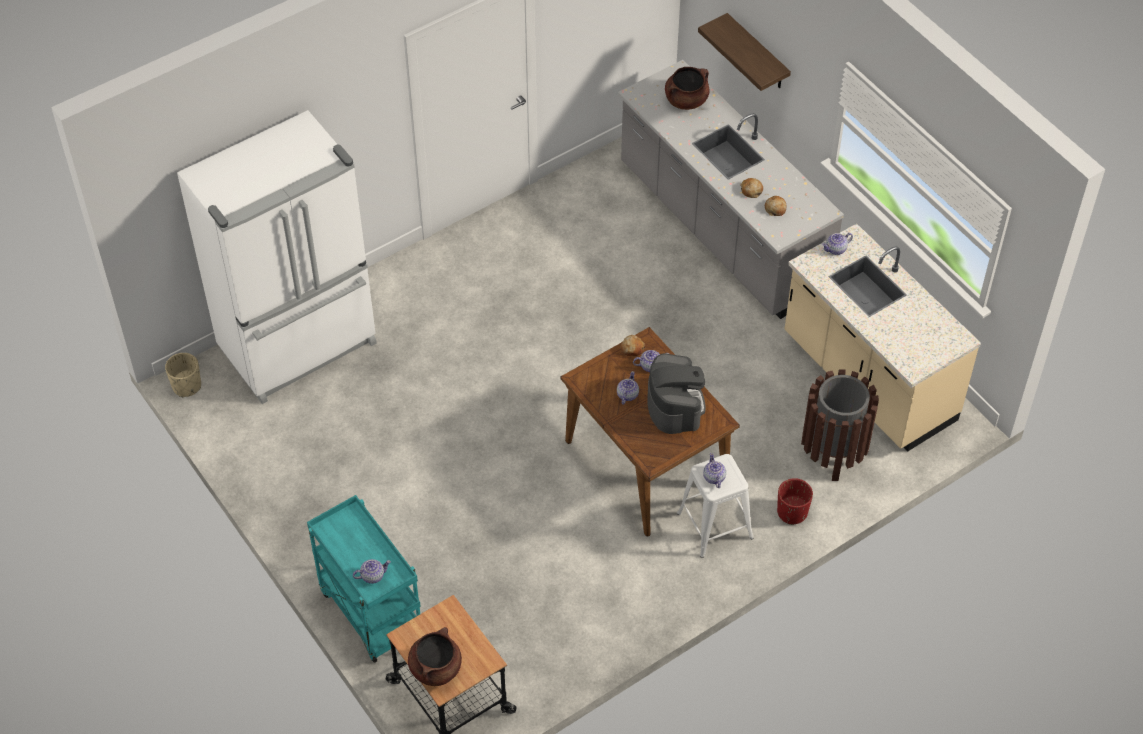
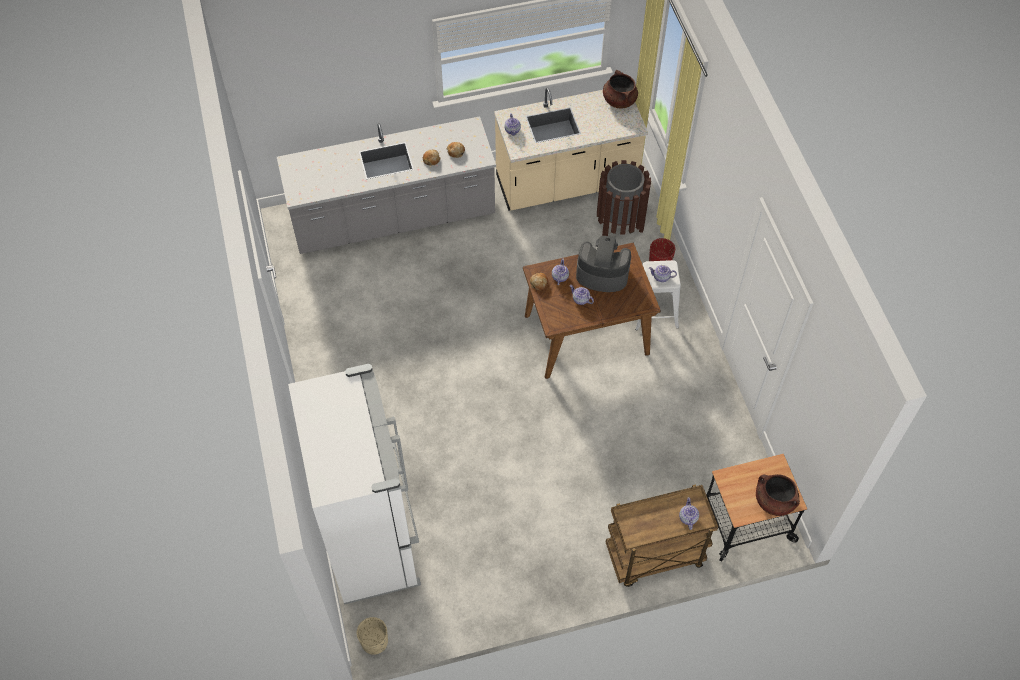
camera: 70 degrees left, 5 degrees up
(369, 611) = (654, 557): turquoise cart -> brown cart
(686, 100) = (320, 168): brown cooking pot -> brown cooking pot (619, 100)
(757, 53) = (338, 92): shelf -> none

